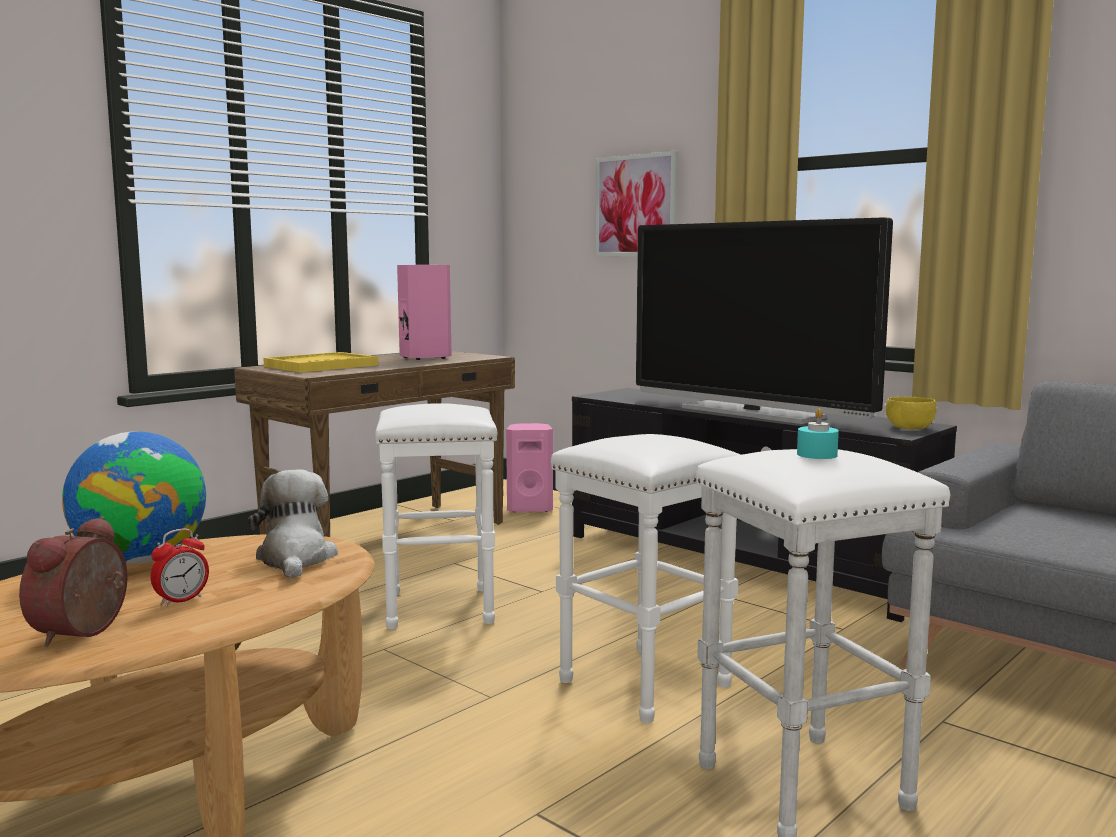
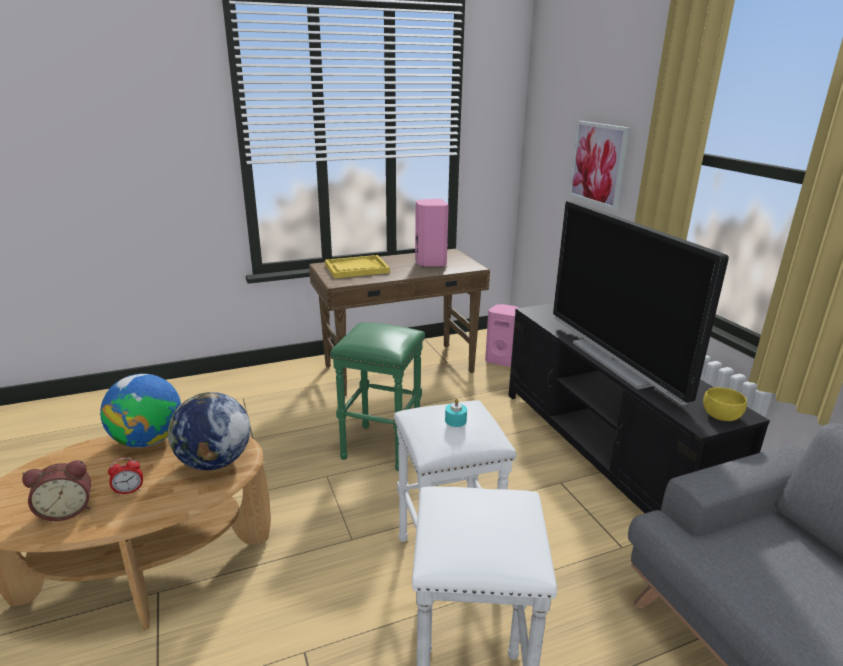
camera: 25 degrees right, 15 degrees up
(85, 632) = (67, 510): alarm clock -> alarm clock turned 150 degrees counterclockwise
(295, 559) = (214, 462): plush toy -> globe
(442, 606) = (383, 446): white stool -> green stool
(817, 455) = (477, 522): turquoise candle -> turquoise candle (455, 421)

